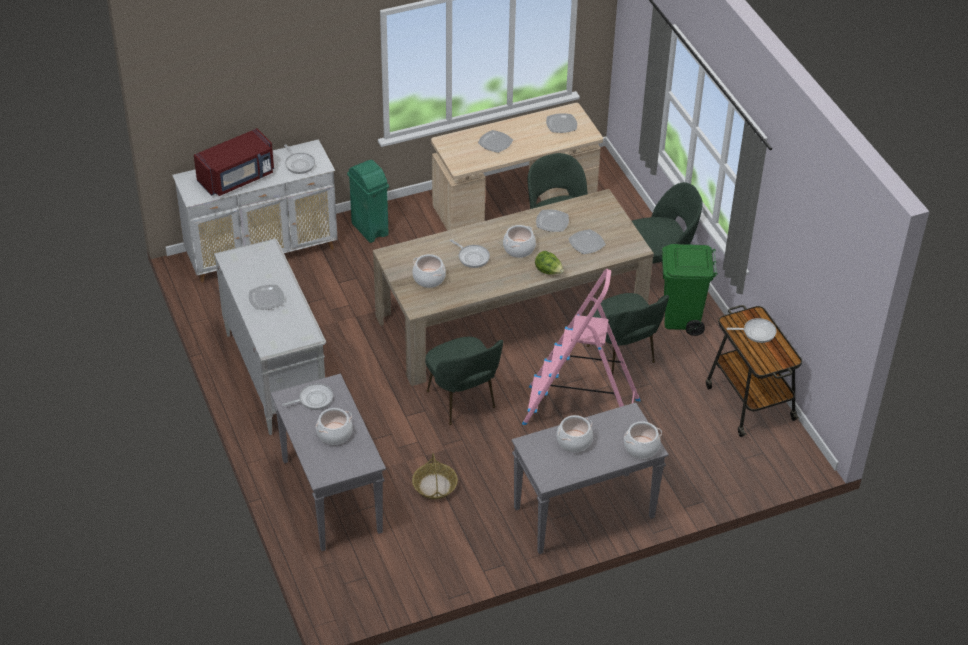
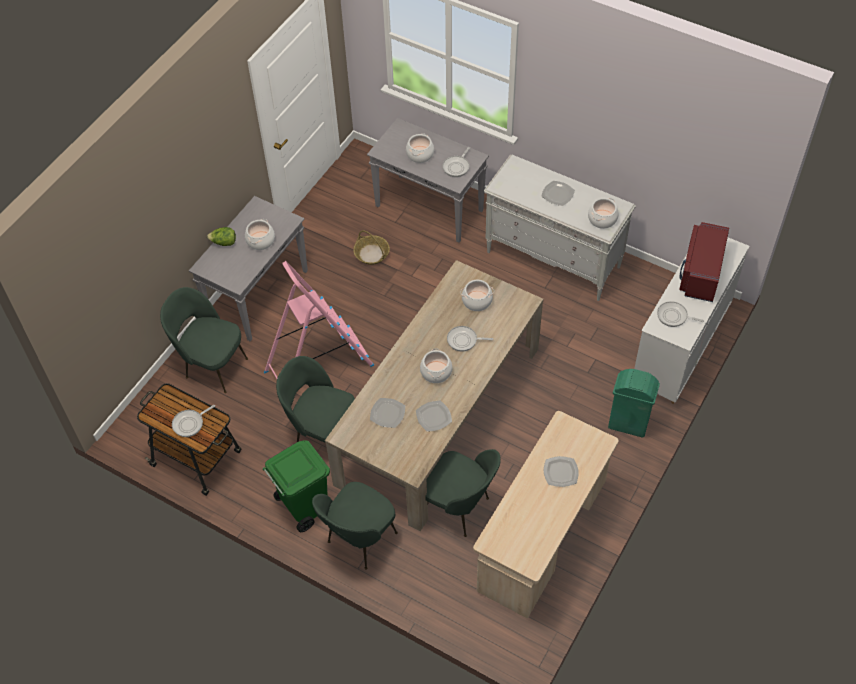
camera: 145 degrees right, 10 degrees up
(463, 404) = (407, 321): green chair -> green chair (212, 366)
(548, 271) = (394, 365): lettuce -> lettuce (223, 243)
(561, 124) = (524, 538): plate -> none
(641, 447) = (211, 264): cooking pot -> cooking pot (602, 219)

